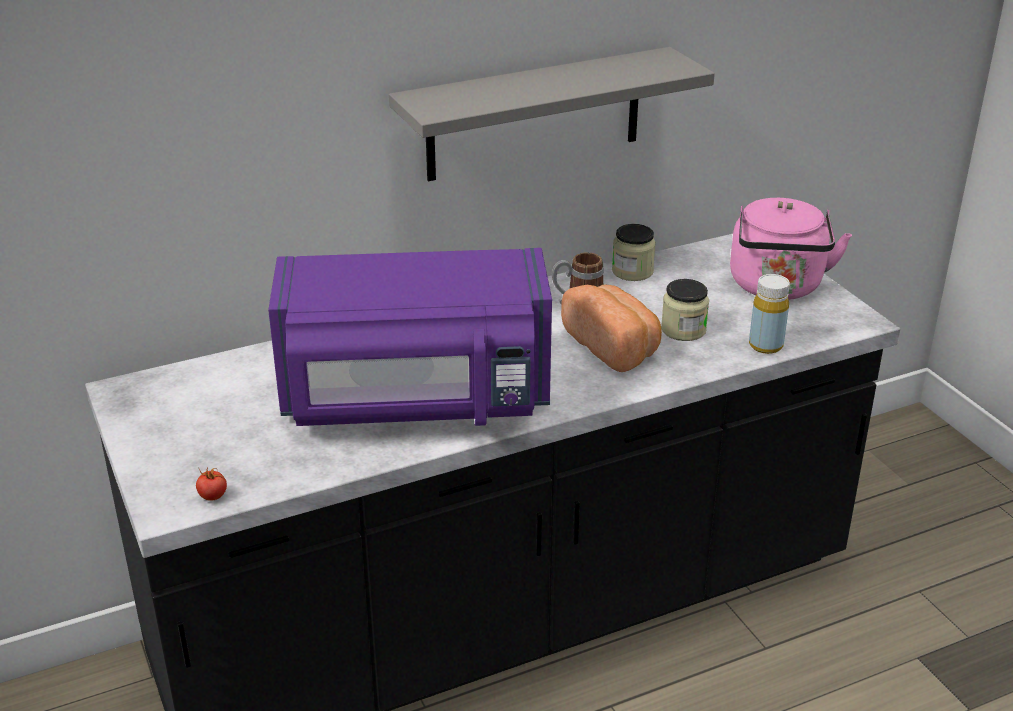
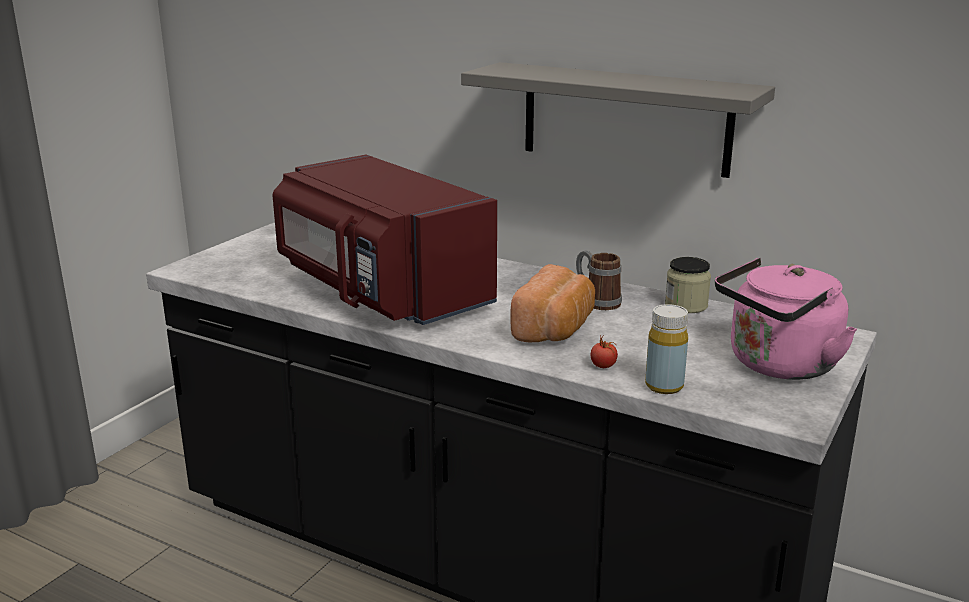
camera: 55 degrees right, 10 degrees down
(213, 496) = (205, 275): tomato -> tomato (603, 366)
(415, 401) = (380, 291): purple microwave -> red microwave
(683, 330) = (628, 347): jar -> none

